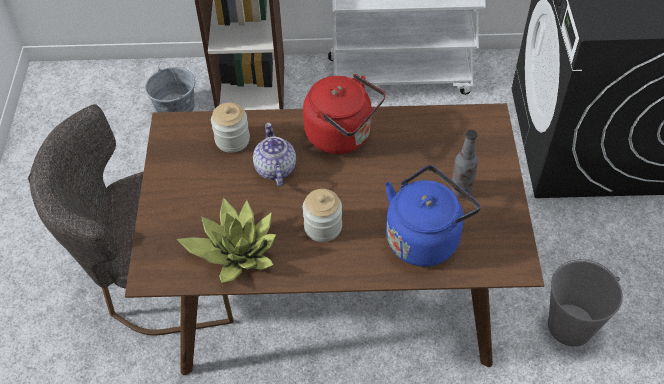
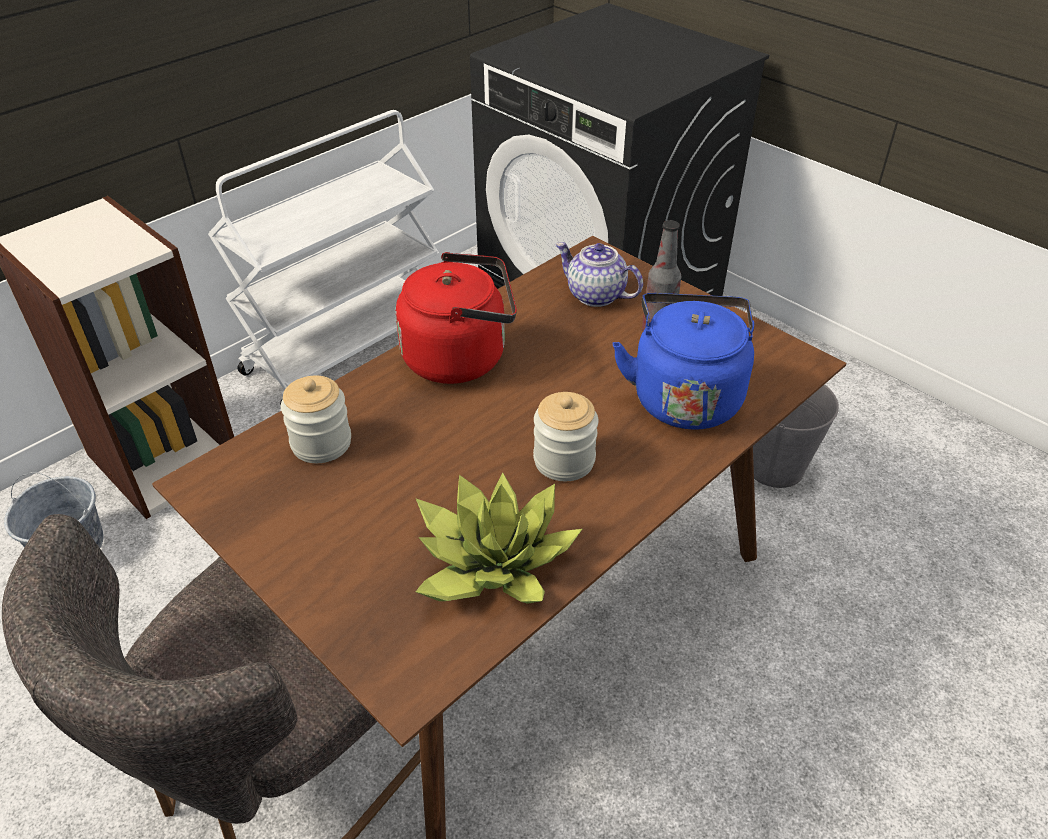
camera: 45 degrees left, 10 degrees down
(274, 168) = (421, 439): teapot -> teapot (595, 295)

